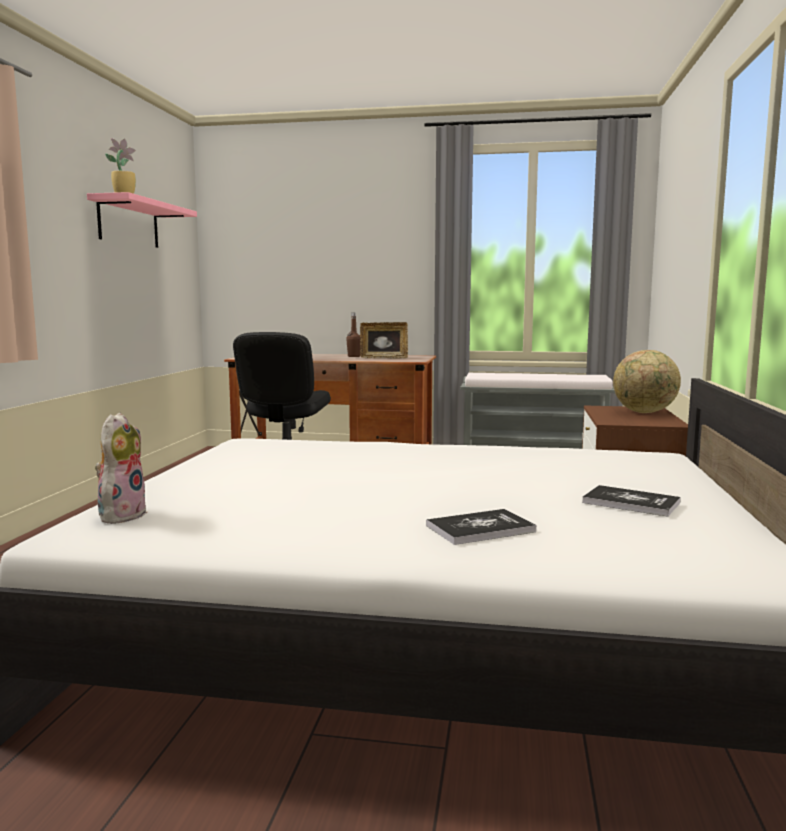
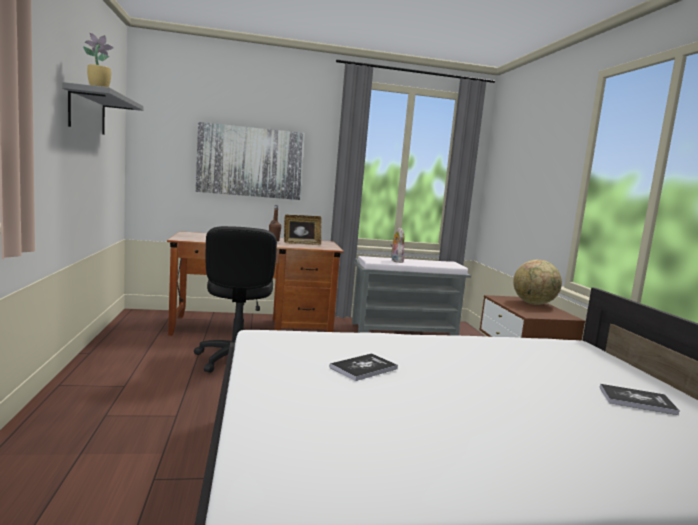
camera: 20 degrees left, 0 degrees up
(121, 515) = (279, 454): plush toy -> plush toy (396, 261)
(128, 223) = (87, 112): pink shelf -> grey shelf
(333, 265) = (250, 162): none -> picture
(480, 529) = (588, 442): book -> book (363, 368)

